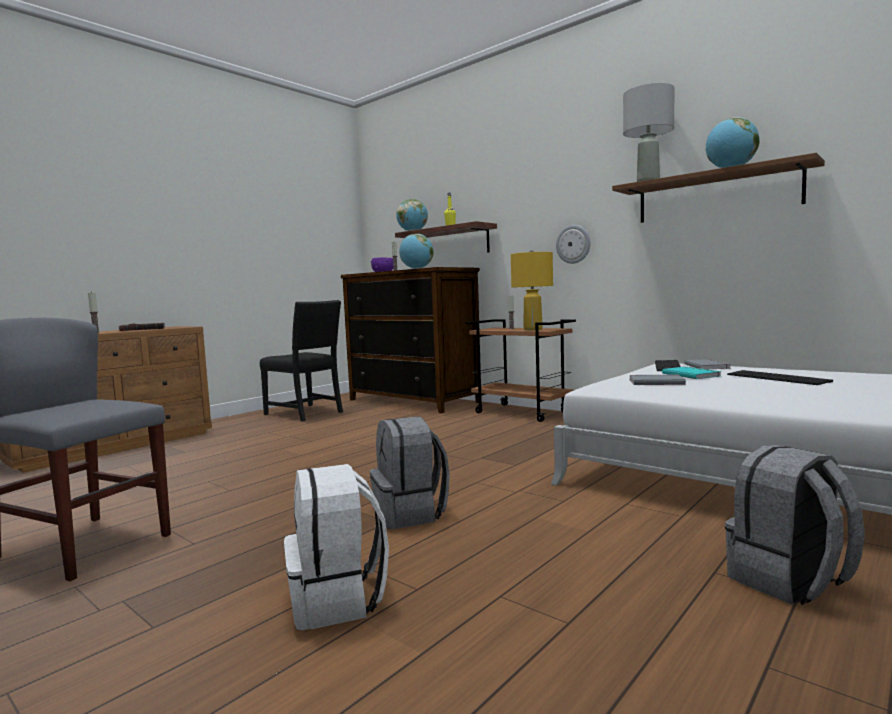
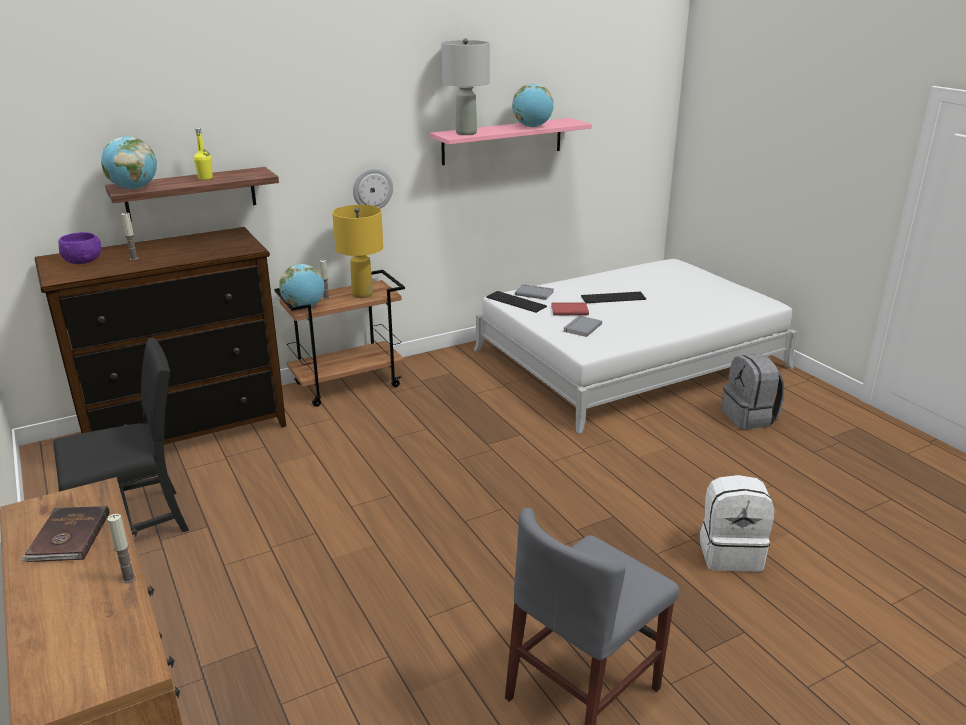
camera: 70 degrees left, 20 degrees up
(410, 514) = (603, 504): grey backpack -> none
(417, 269) = (212, 254): globe -> globe (304, 307)
(692, 375) = (569, 310): turquoise book -> red book
(716, 195) = (502, 141): brown shelf -> pink shelf

